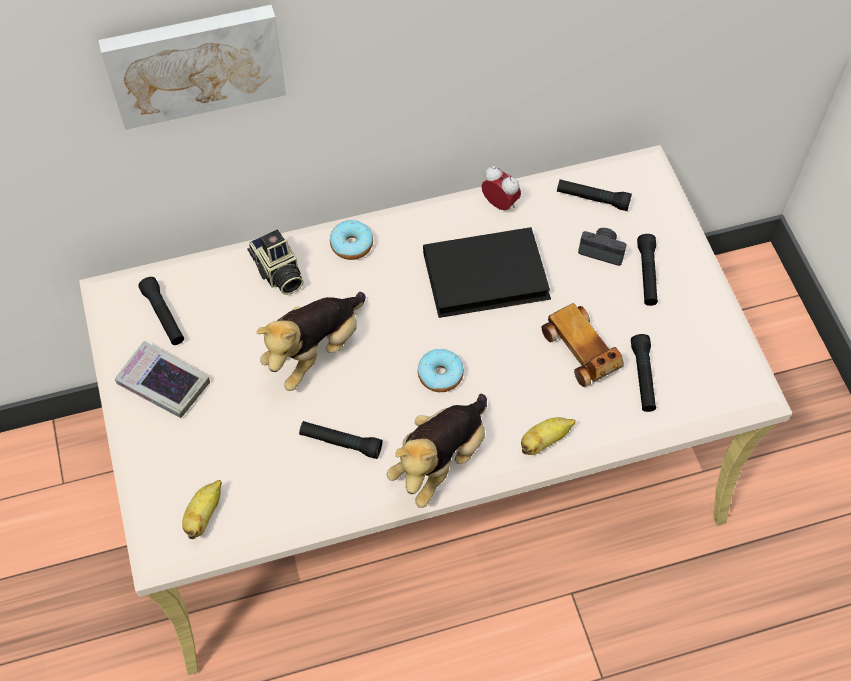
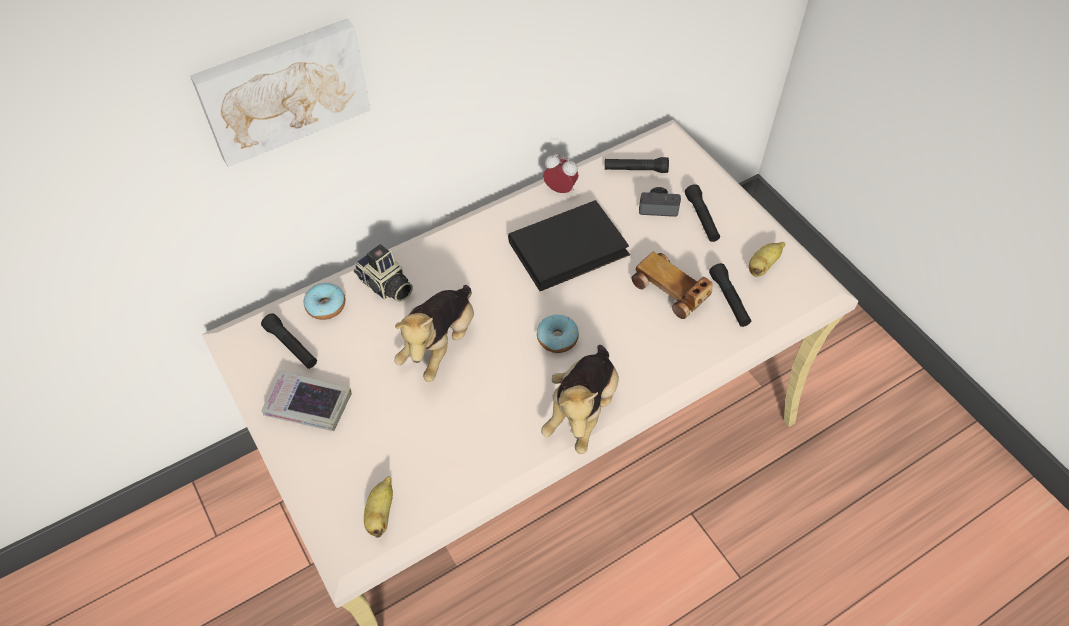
camera: 15 degrees left, 5 degrees down
(340, 442) = (488, 417): black flashlight -> none
(351, 245) = (444, 249): donut -> donut (326, 306)
(544, 441) = (666, 371): banana -> banana (763, 266)

